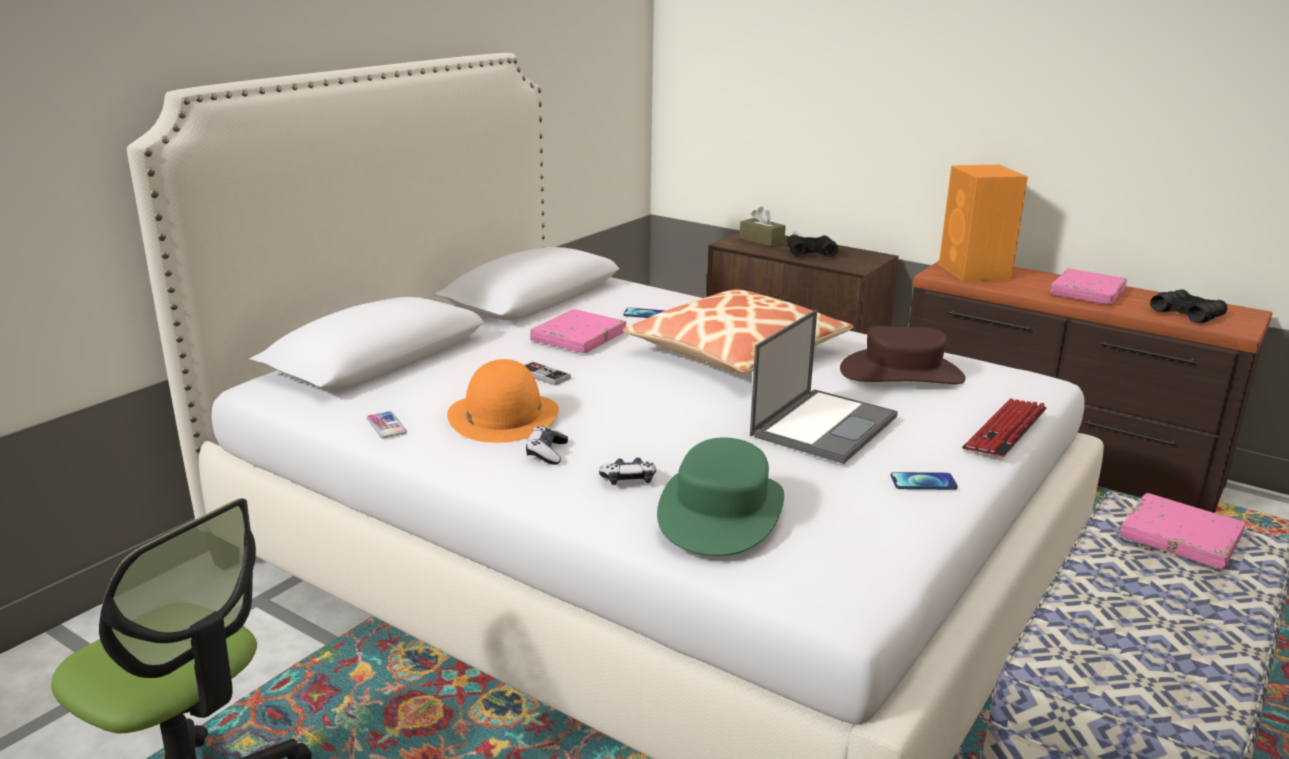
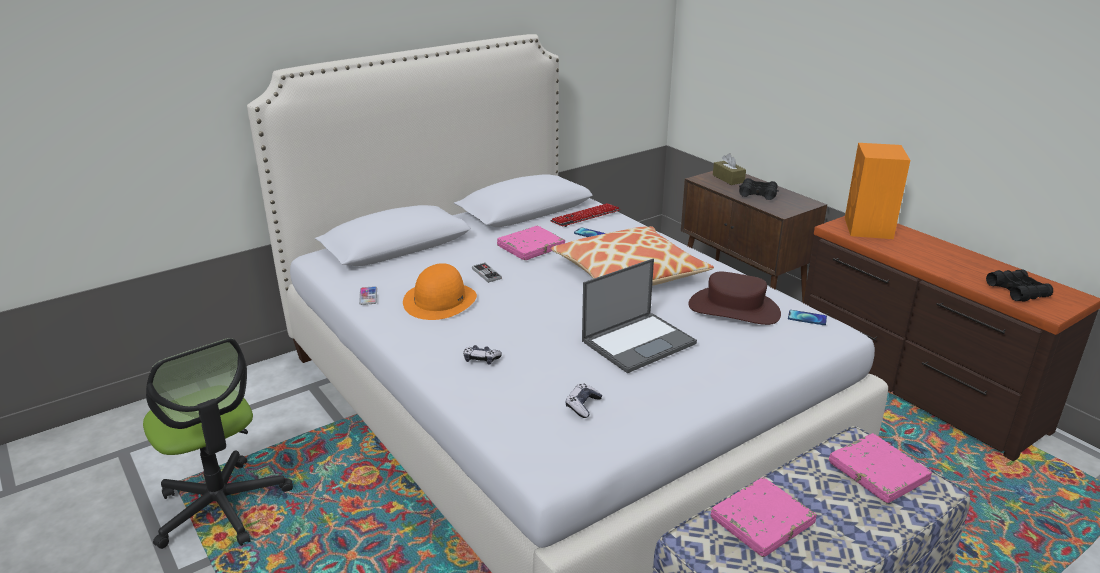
camera: 20 degrees right, 5 degrees up
(547, 453) = (447, 331): game controller -> game controller (583, 405)
(721, 512) = (517, 393): green hat -> none
(923, 482) = (672, 397): phone -> phone (807, 318)
(1005, 430) = (769, 367): keyboard -> keyboard (585, 216)
(1087, 292) = (947, 259): pink book -> pink book (762, 521)

